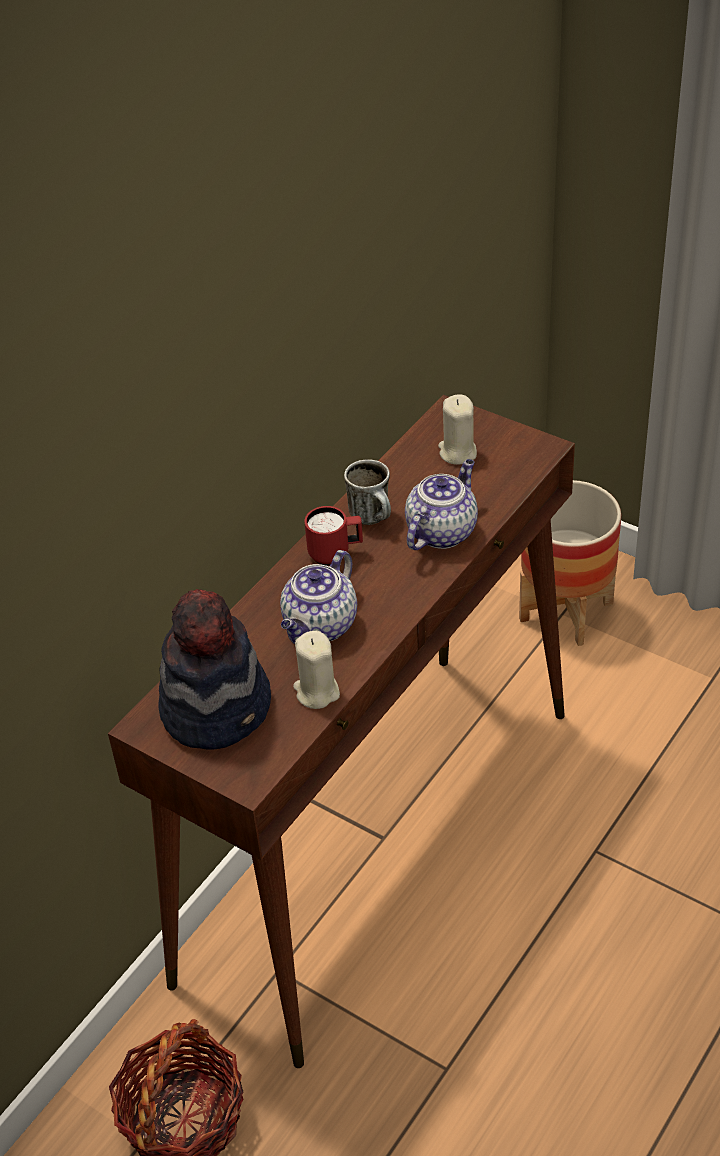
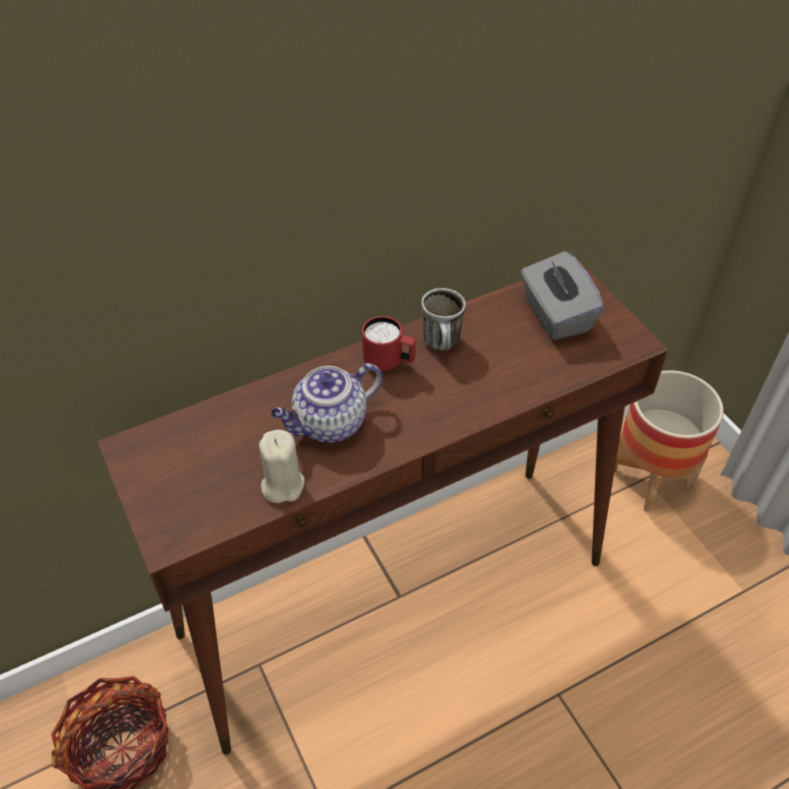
camera: 25 degrees right, 5 degrees up
(217, 707) = (194, 459): hat -> none
(441, 531) = (493, 382): teapot -> none
(457, 452) = (555, 315): beige candle -> grey tissue box

